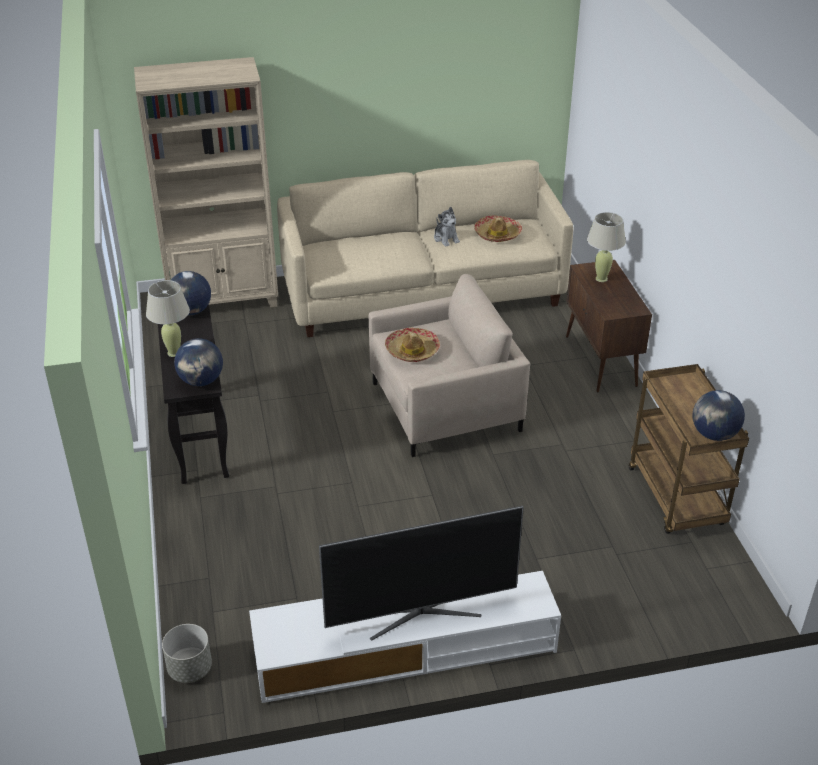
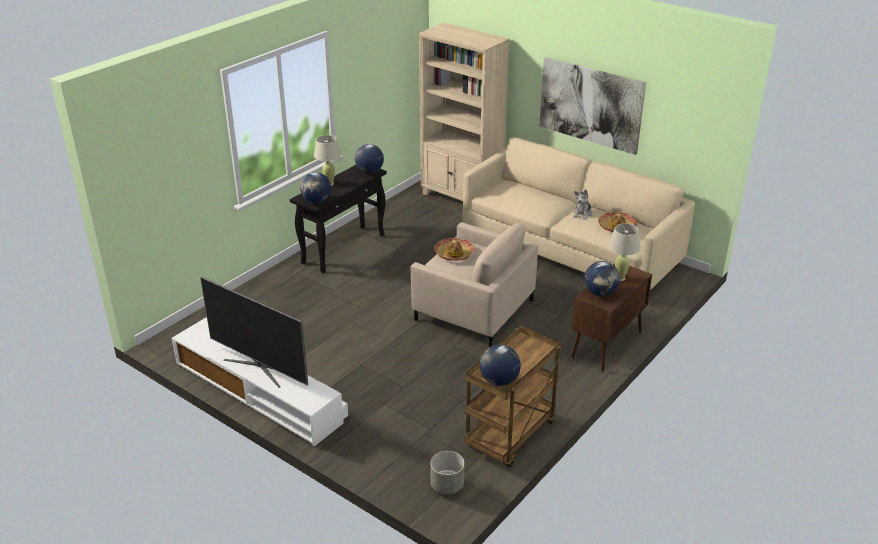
camera: 50 degrees right, 5 degrees down
(189, 668) = (179, 332): grey planter -> grey planter (447, 485)
(387, 105) = (590, 104): none -> picture
(614, 303) = (600, 293): none -> globe

